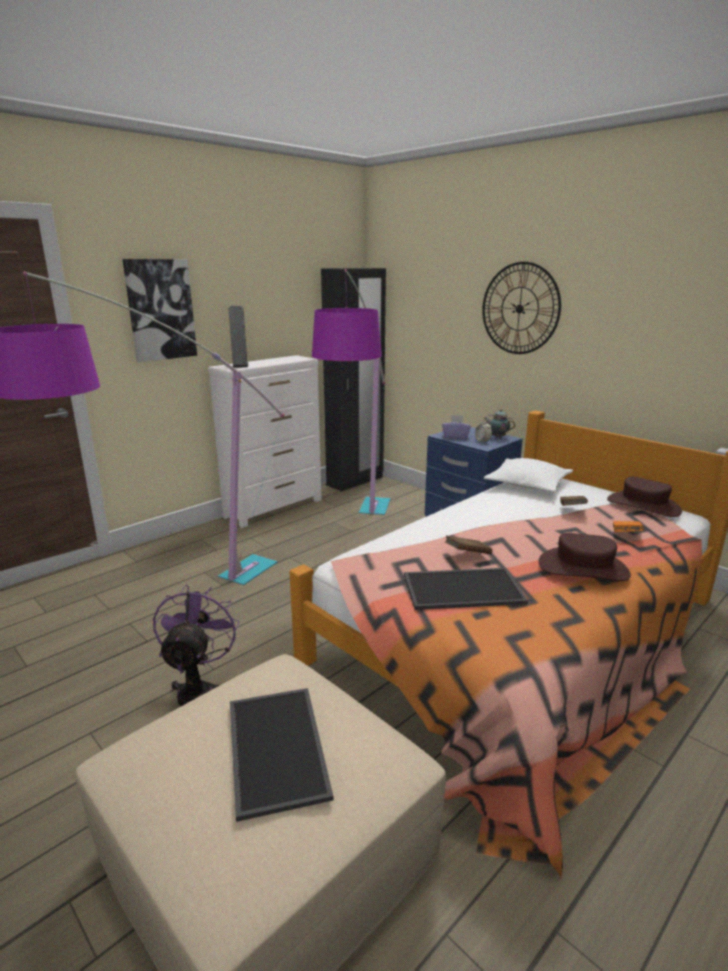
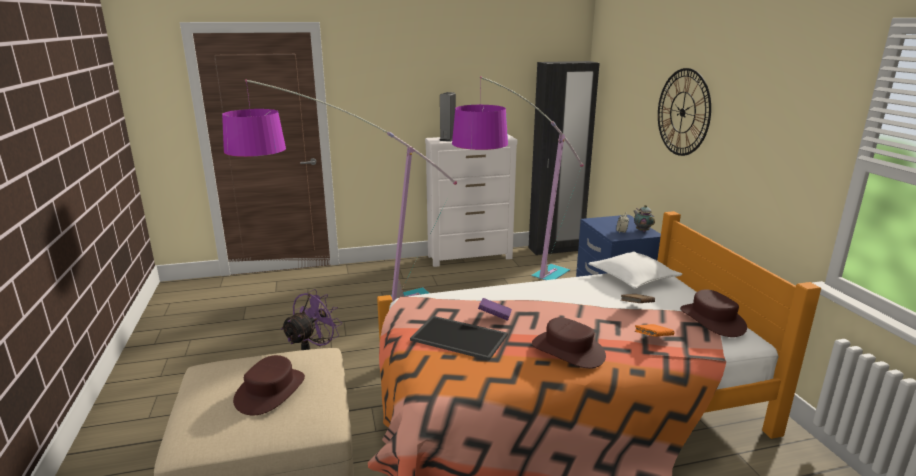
camera: 30 degrees right, 0 degrees up
(160, 310) = (391, 93): picture -> none
(279, 749) = (271, 391): tray -> brown hat
(455, 436) = (603, 223): purple tissue box -> none
(467, 555) = (494, 317): brown book -> purple book

